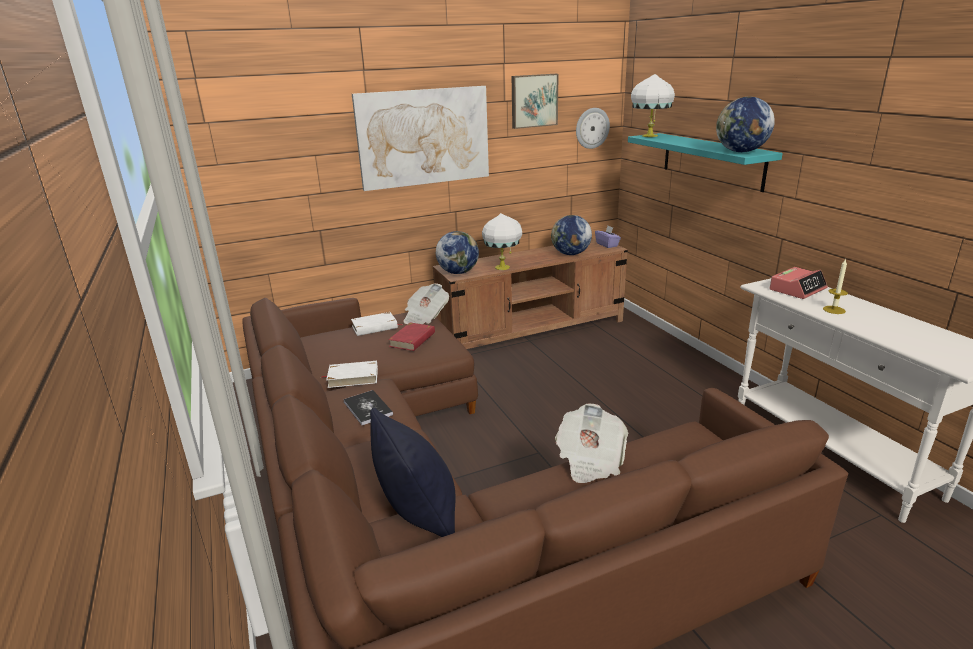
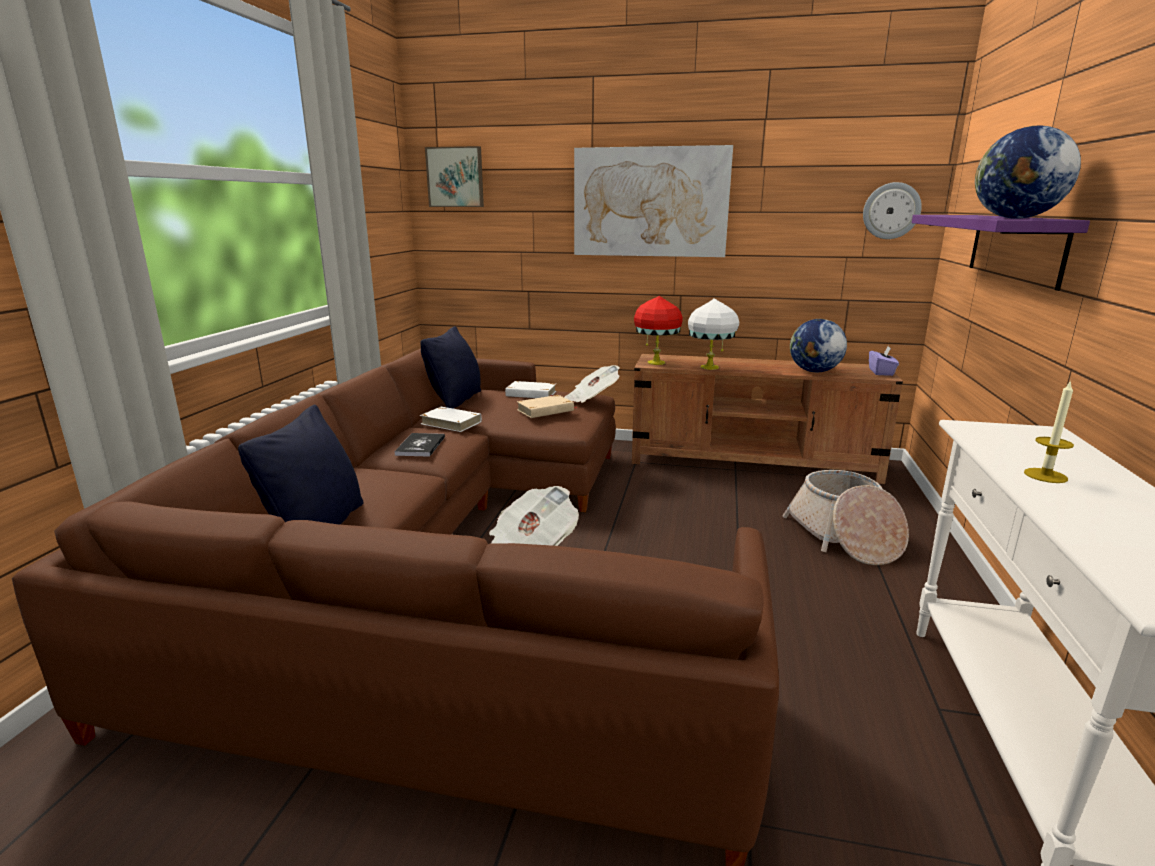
camera: 35 degrees right, 5 degrees down
(318, 354) = (456, 400): none -> black pillow
(413, 339) = (545, 410): red book -> beige book
(458, 272) = (656, 362): globe -> red table lamp
(533, 101) = (802, 168): picture -> picture (455, 177)
(643, 368) = (844, 537): none -> basket
(649, 136) = (943, 214): white table lamp -> none
(712, 160) = (1015, 247): turquoise shelf -> purple shelf
(797, 289) = (1030, 442): alarm clock -> none

